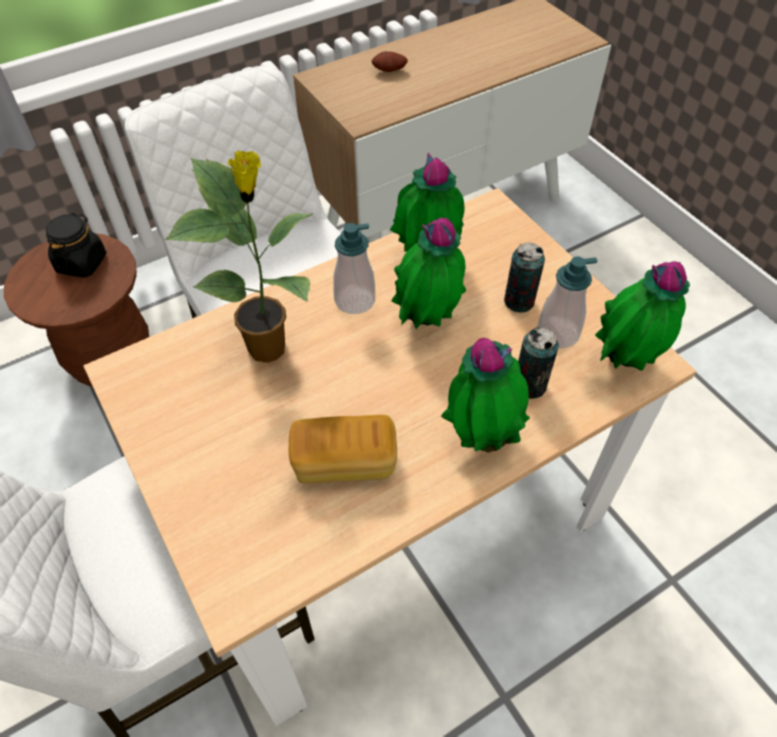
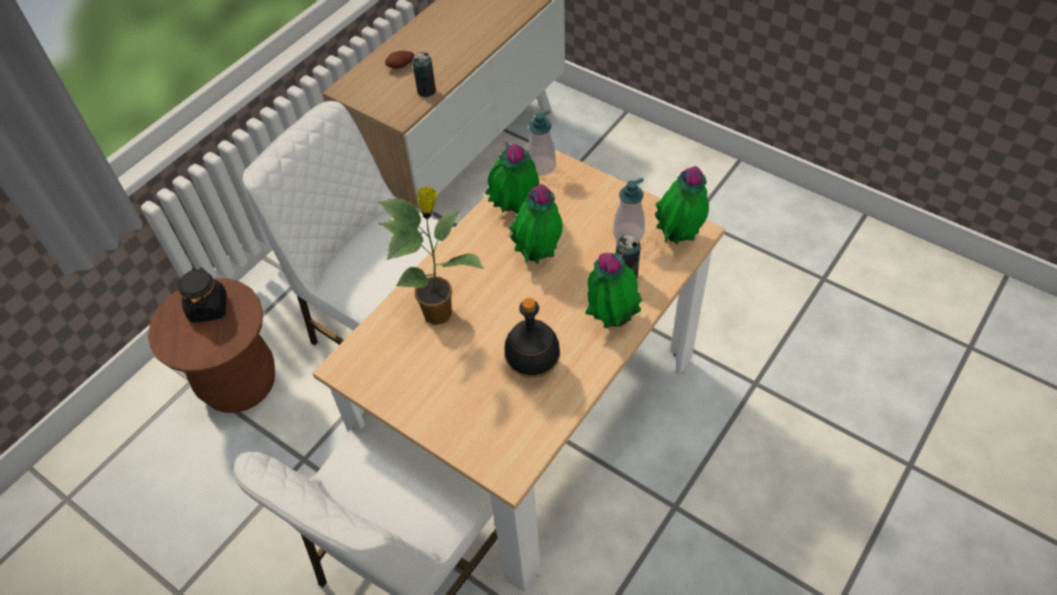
camera: 20 degrees left, 0 degrees up
(344, 462) = (532, 367): bread -> black bottle
(355, 300) = (480, 259): soap dispenser -> soap dispenser (541, 166)
(519, 301) = (593, 221): can -> can (426, 91)

